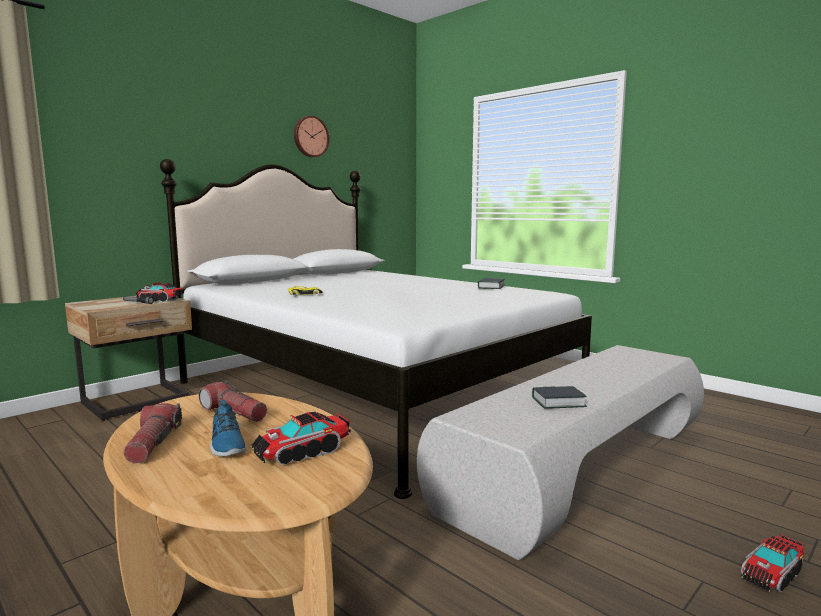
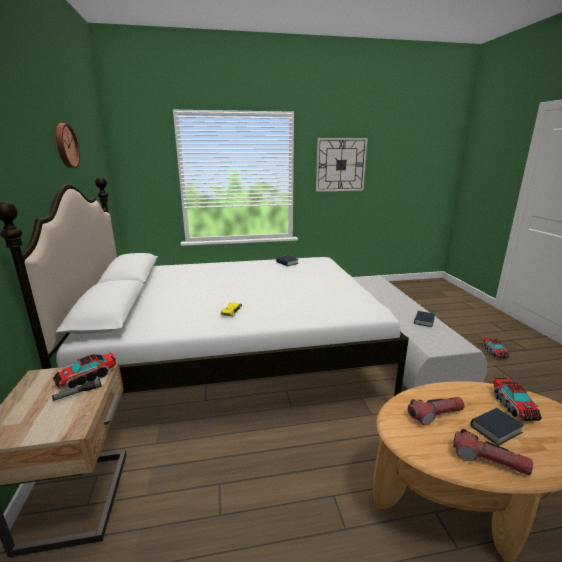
camera: 55 degrees left, 10 degrees up
(226, 444) = (495, 429): shoe -> book
(710, 150) = (340, 165): none -> wall clock

